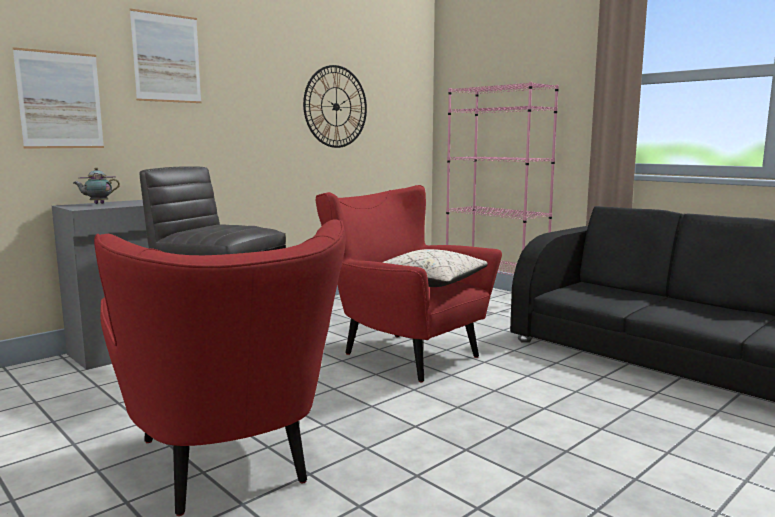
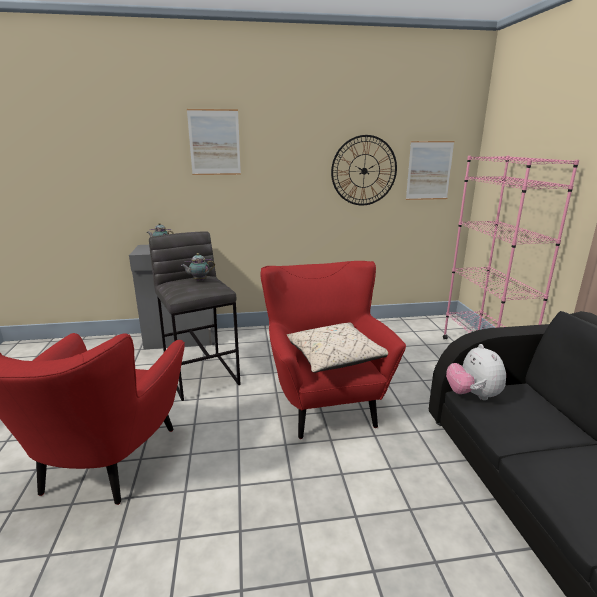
camera: 35 degrees right, 10 degrees up
(60, 100) = (142, 177): picture -> picture (429, 170)
(224, 225) = (199, 280): none -> teapot
(557, 294) = (472, 395): none -> plush toy

